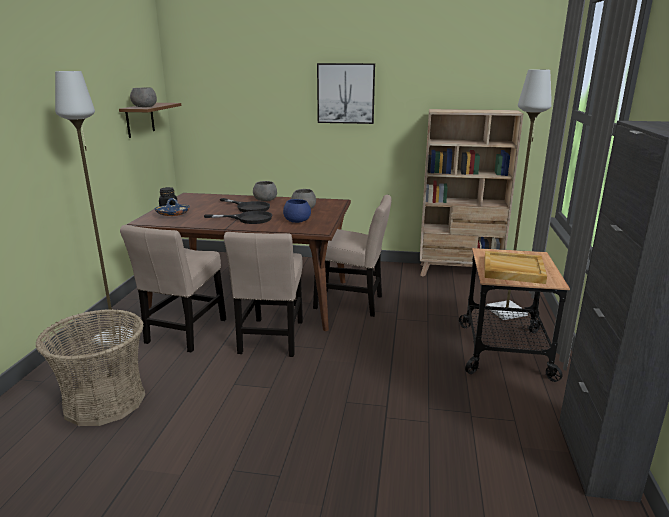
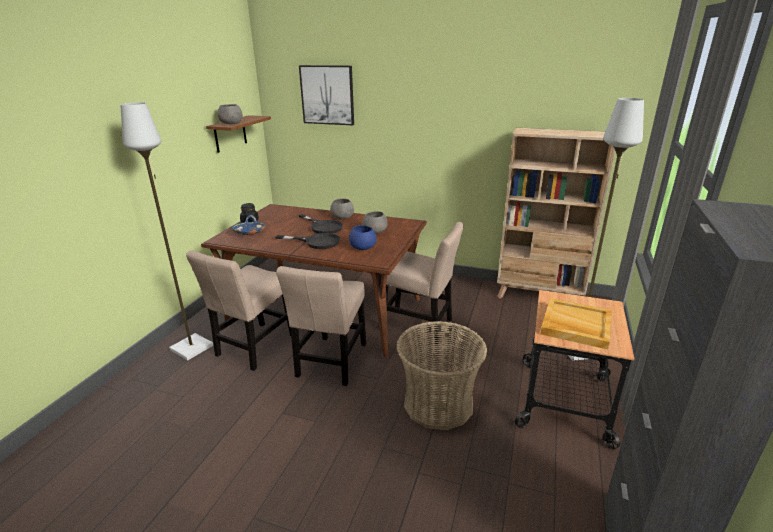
camera: 10 degrees right, 5 degrees up
(104, 401) = (163, 419): basket -> basket (438, 404)
(346, 93) = (430, 109): picture -> picture (327, 95)

